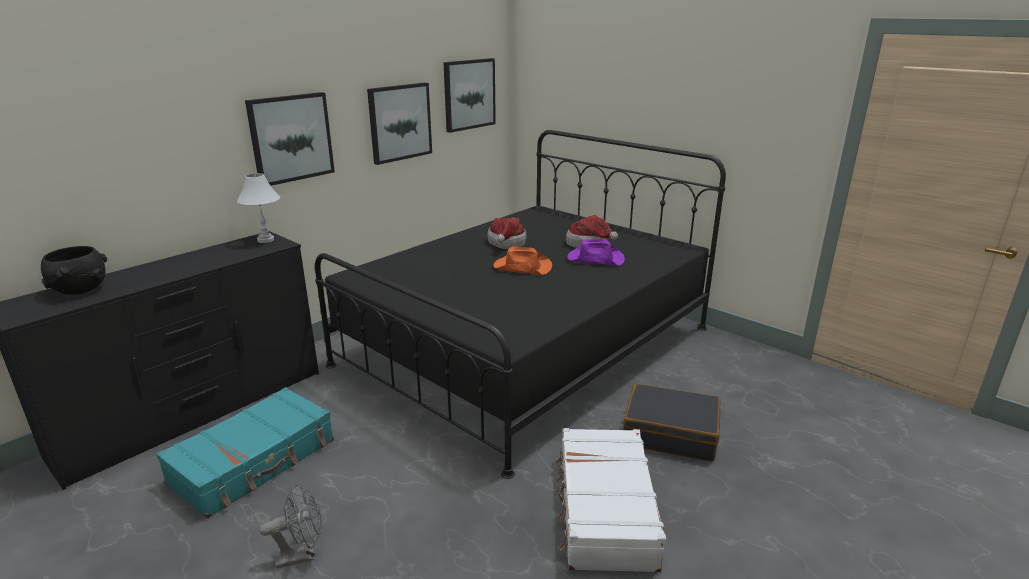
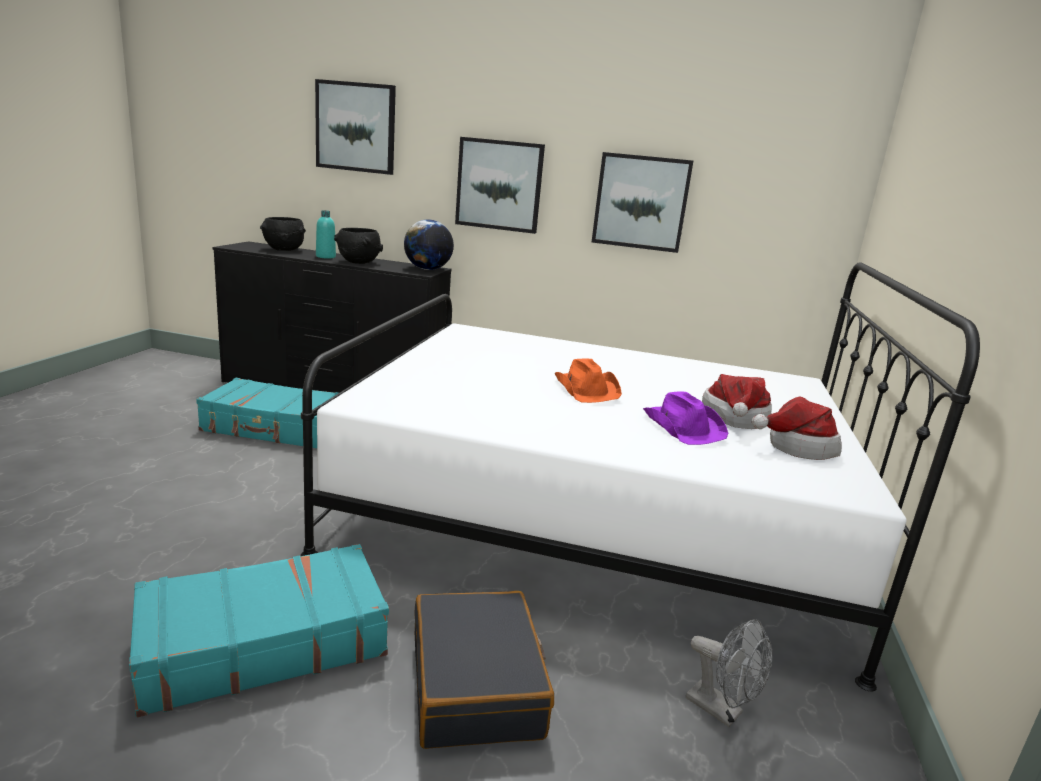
camera: 60 degrees right, 5 degrees down
(152, 274) = (325, 257): none -> turquoise bottle
(201, 263) = (359, 262): none -> black bowl
(265, 240) = (427, 269): white table lamp -> globe
(302, 555) = (159, 476): grey fan -> grey fan (722, 711)
(469, 94) = (770, 192): picture -> picture (356, 127)
(506, 244) = (647, 375): hat -> hat (796, 446)
(526, 346) = (593, 514): black bed -> white bed
(604, 509) = (262, 643): white suitcase -> turquoise suitcase

